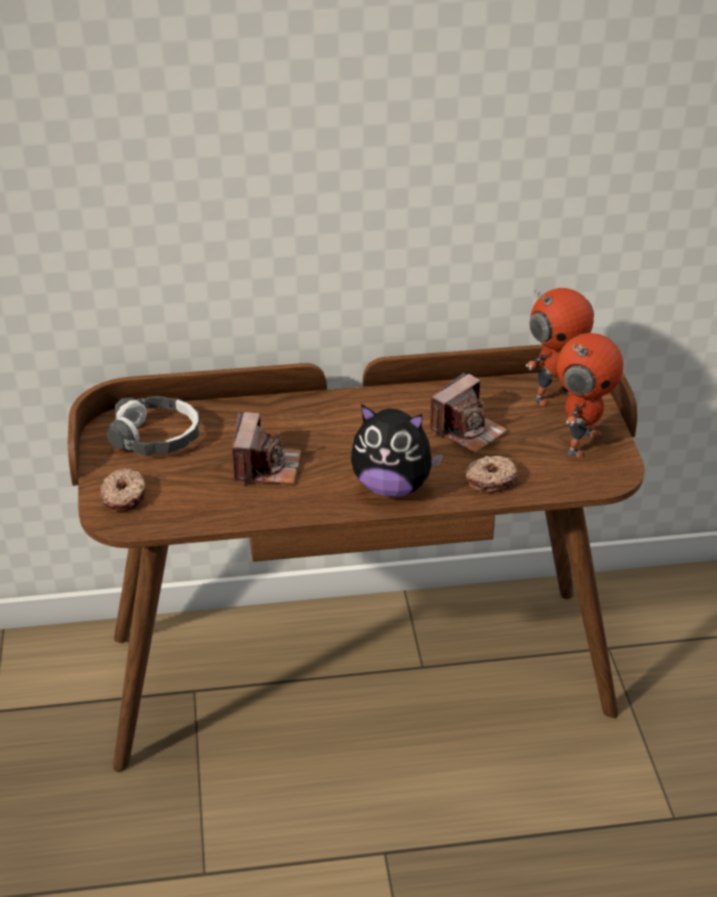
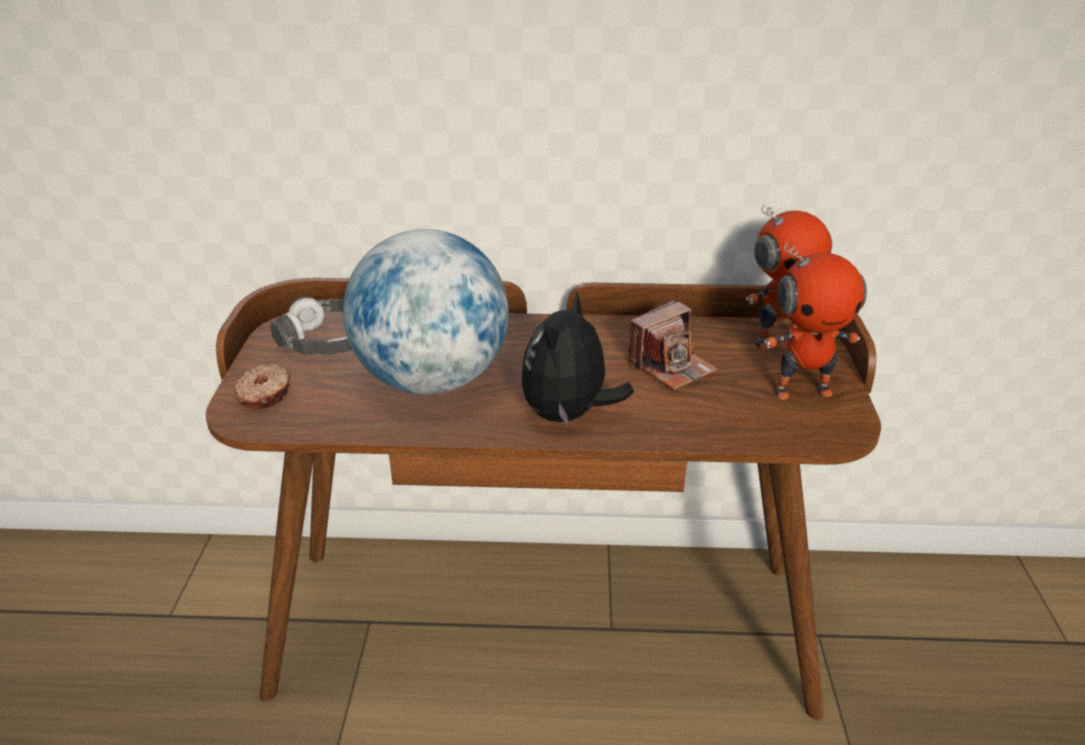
camera: 10 degrees right, 5 degrees down
(266, 467) = (432, 380): camera -> globe
(392, 486) = (568, 415): plush toy -> plush toy turned 90 degrees clockwise
(490, 479) = (687, 420): donut -> none
(579, 442) = (802, 390): toy robot -> toy robot turned 45 degrees clockwise

